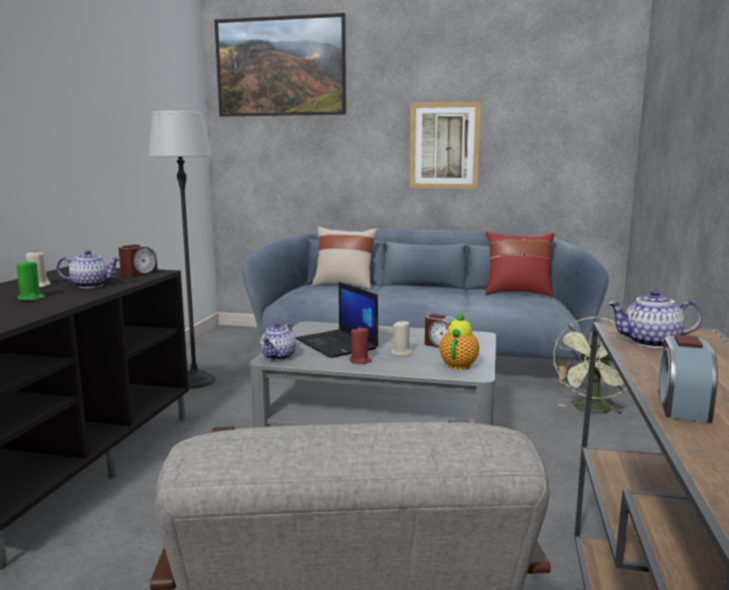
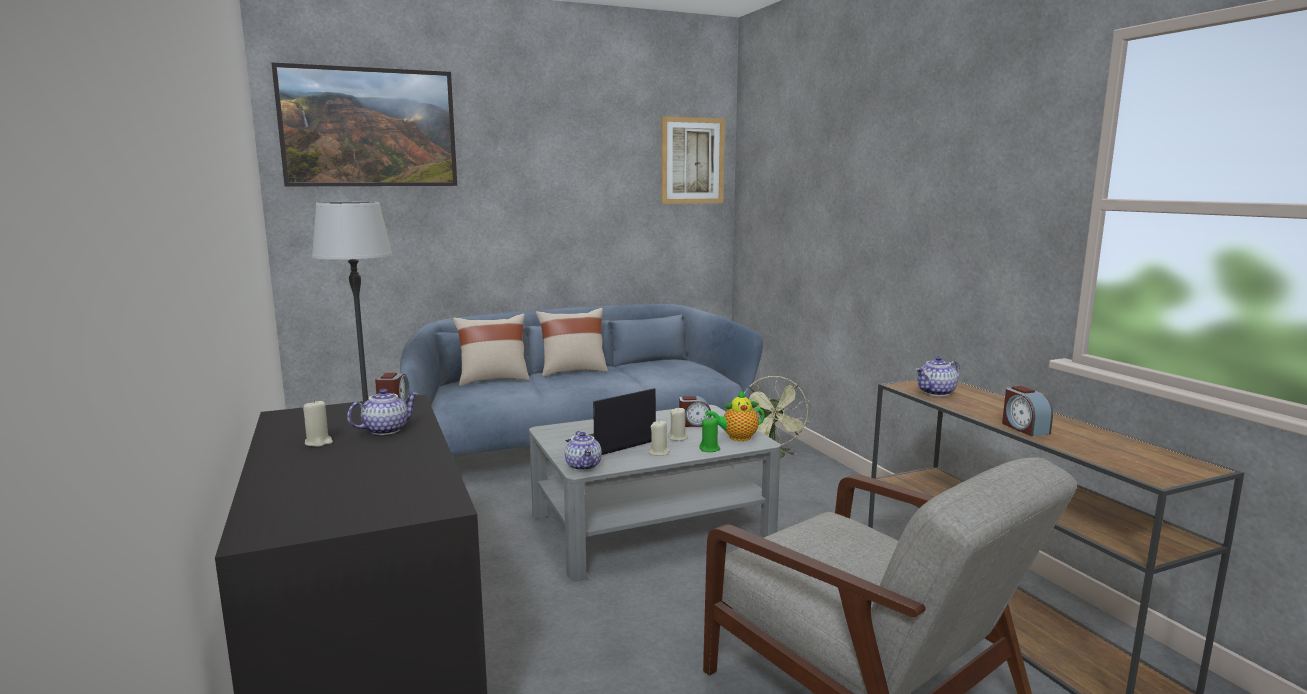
camera: 35 degrees left, 0 degrees up
(31, 298) = (368, 458): green candle -> green candle (709, 449)
(337, 344) = (610, 442): laptop -> laptop turned 120 degrees clockwise
(360, 361) = (659, 453): red candle -> beige candle
(417, 288) = (573, 371): none -> beige pillow
(444, 146) = (567, 219): picture -> picture (692, 161)
(459, 365) = (737, 437): teapot -> teapot turned 90 degrees counterclockwise
(517, 293) = (666, 362): red pillow -> none

